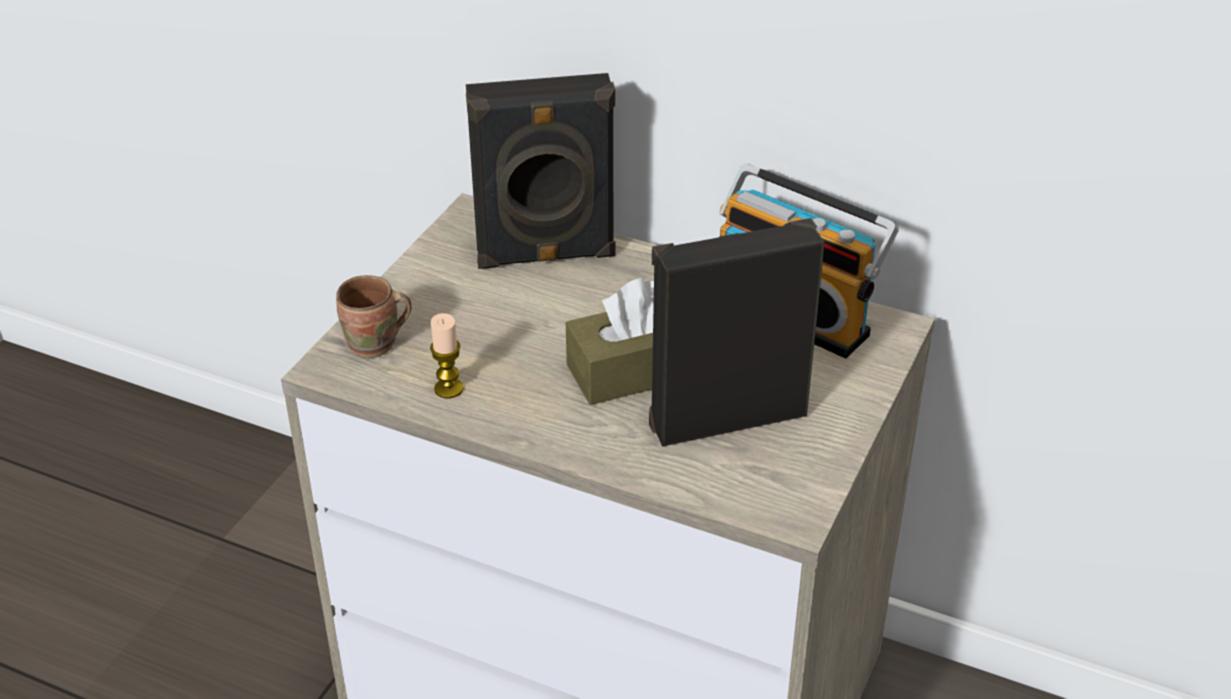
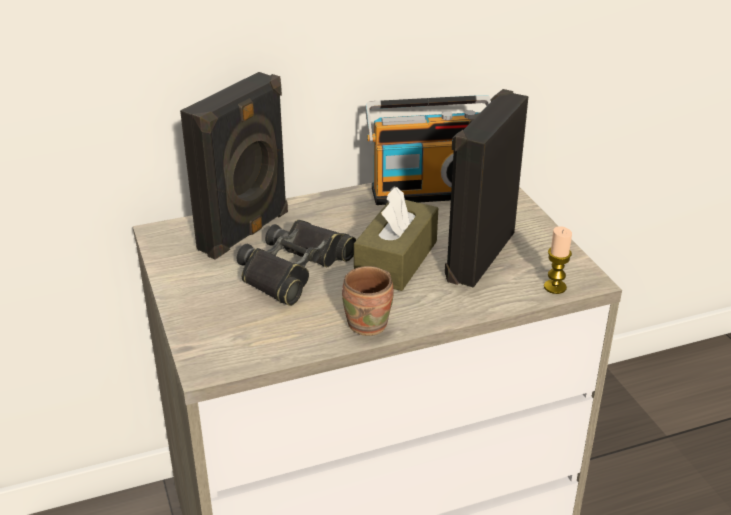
camera: 45 degrees left, 5 degrees down
(375, 346) = (219, 336): brown mug -> brown mug (371, 324)
(449, 389) = (307, 331): candle -> candle (555, 287)
(529, 321) = (294, 269): none -> black binoculars

